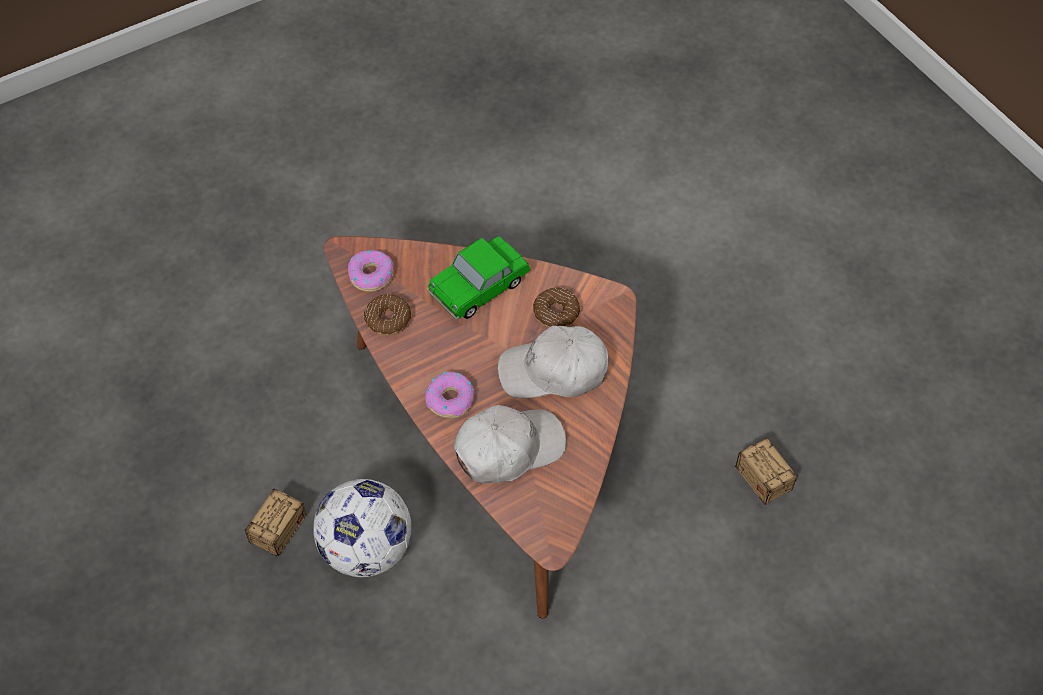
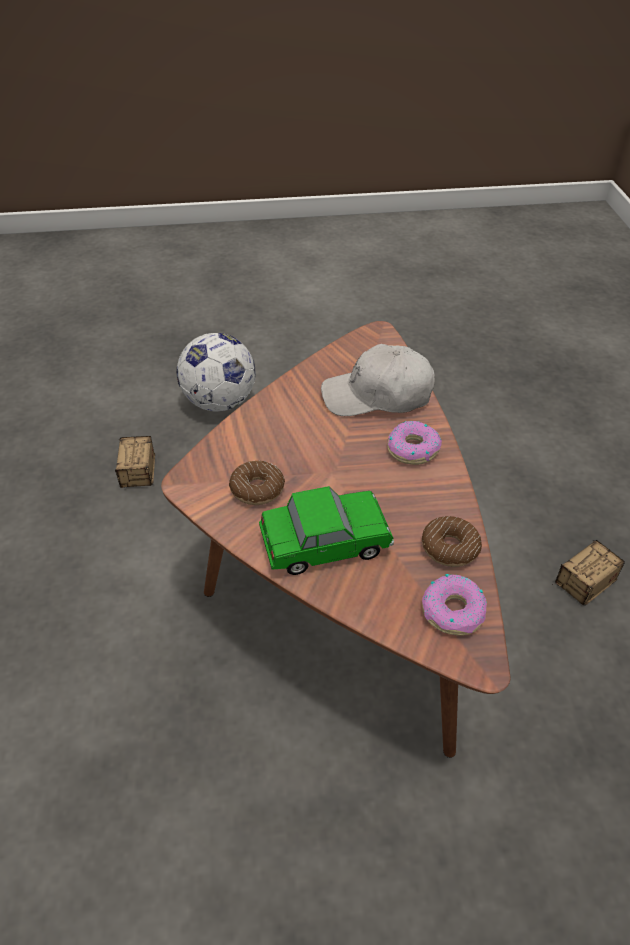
camera: 155 degrees left, 10 degrees down
(366, 550) = (503, 536): football -> football (220, 402)
(554, 372) = (297, 438): white cap -> none

